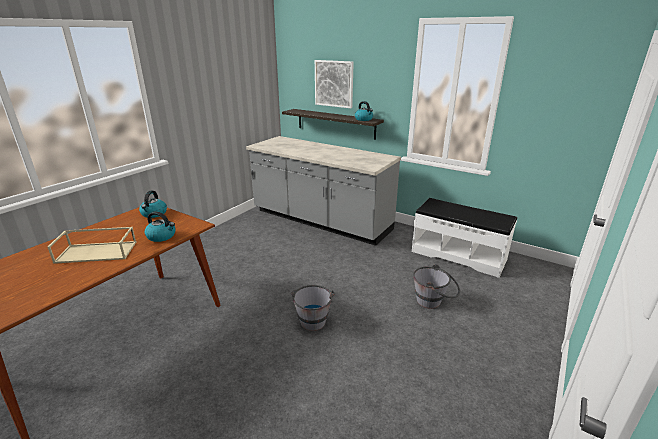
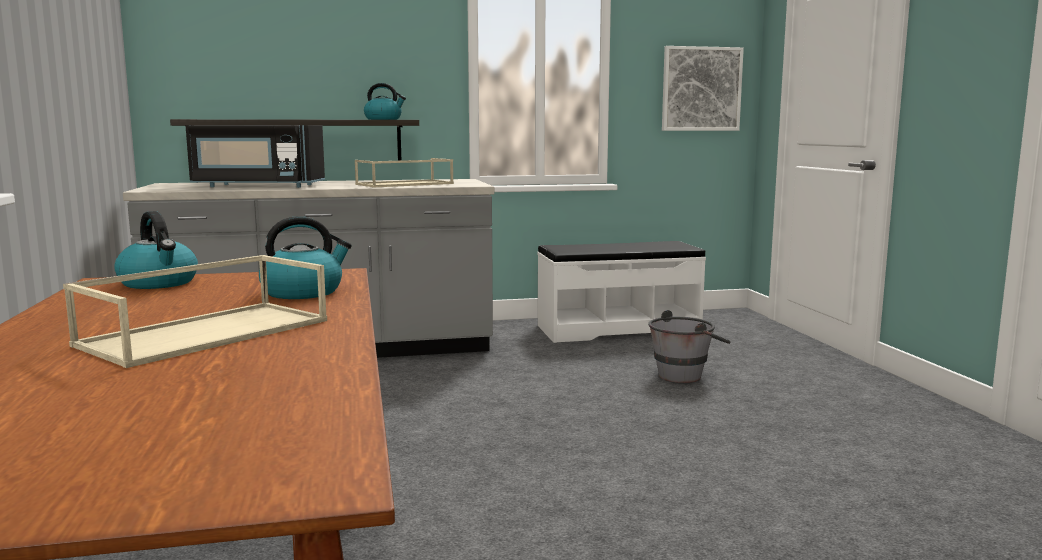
camera: 45 degrees left, 15 degrees down
(295, 148) = (257, 186): none -> black microwave
(313, 318) = (579, 447): grey bucket -> none
(334, 83) = (293, 56): picture -> picture (701, 89)
(348, 159) = (404, 184): none -> beige tray

